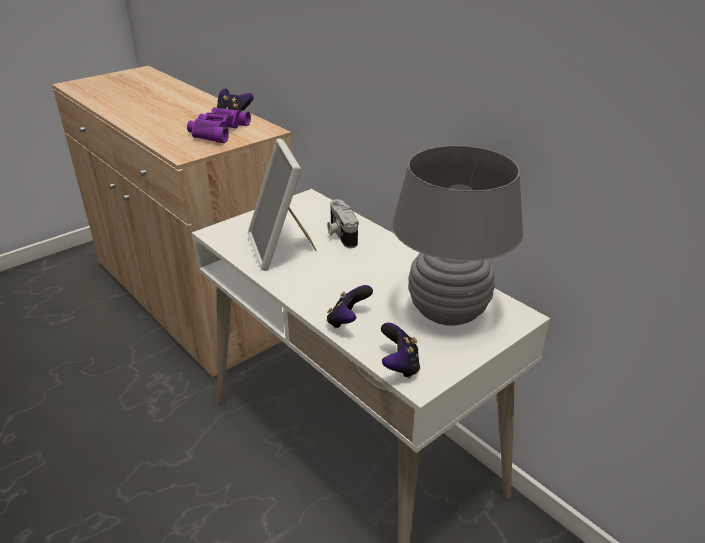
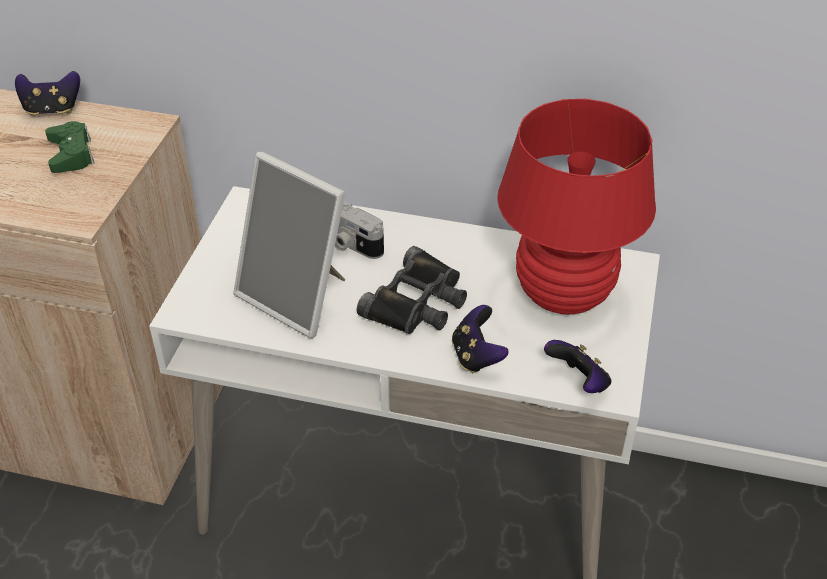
camera: 35 degrees left, 10 degrees up
(217, 131) = (71, 154): purple binoculars -> green game controller
(346, 278) = (417, 302): none -> black binoculars
(447, 312) = (563, 294): grey table lamp -> red table lamp

